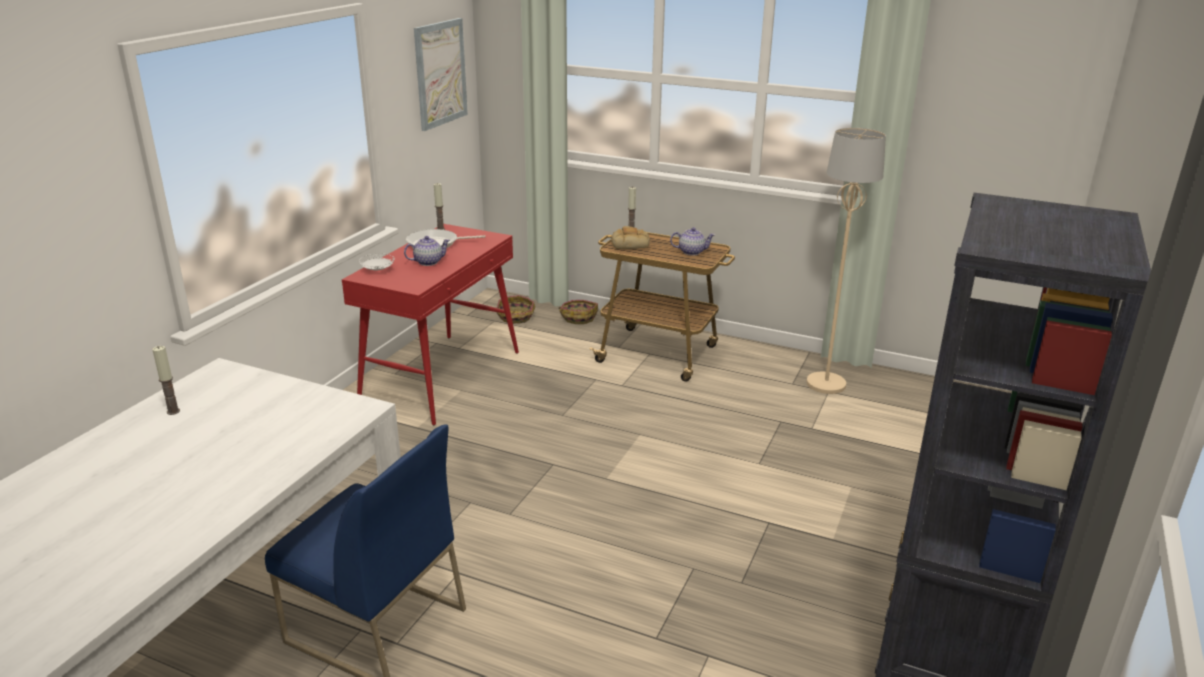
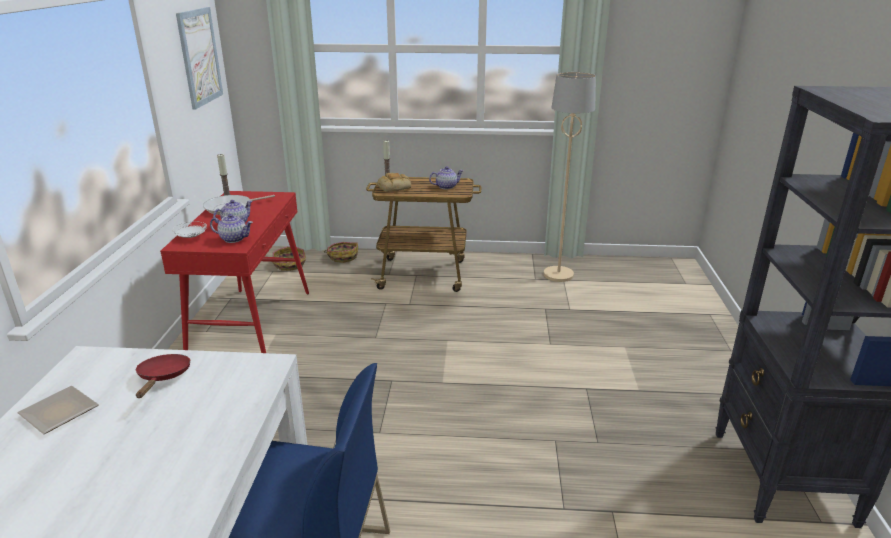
camera: 20 degrees left, 0 degrees up
(173, 411) = (56, 413): candle -> plate
(270, 400) = (163, 377): none -> red frying pan
(416, 278) = (234, 239): none -> teapot

